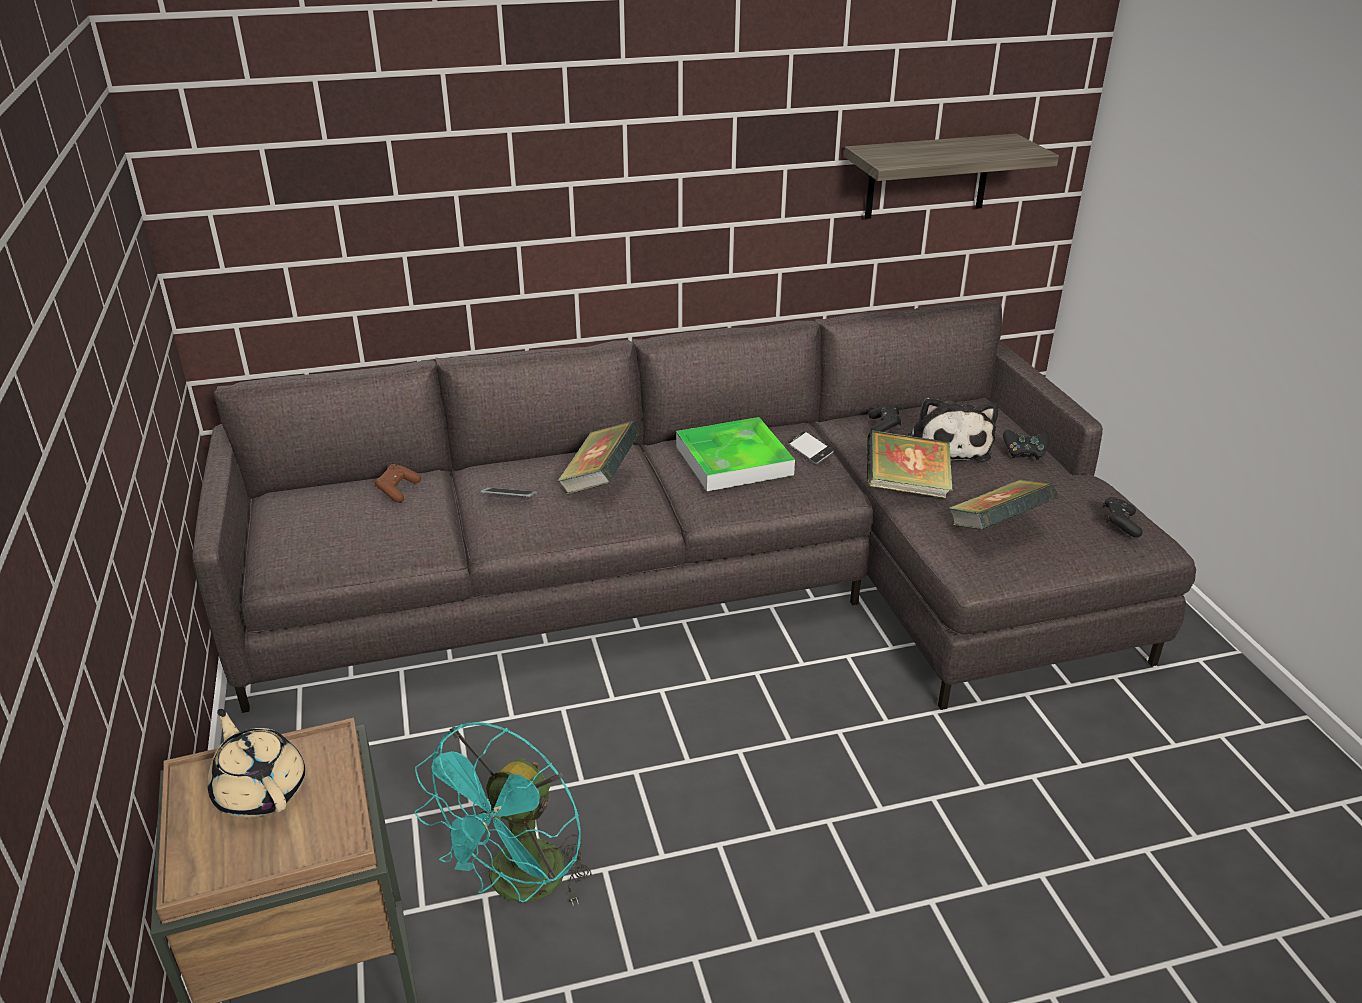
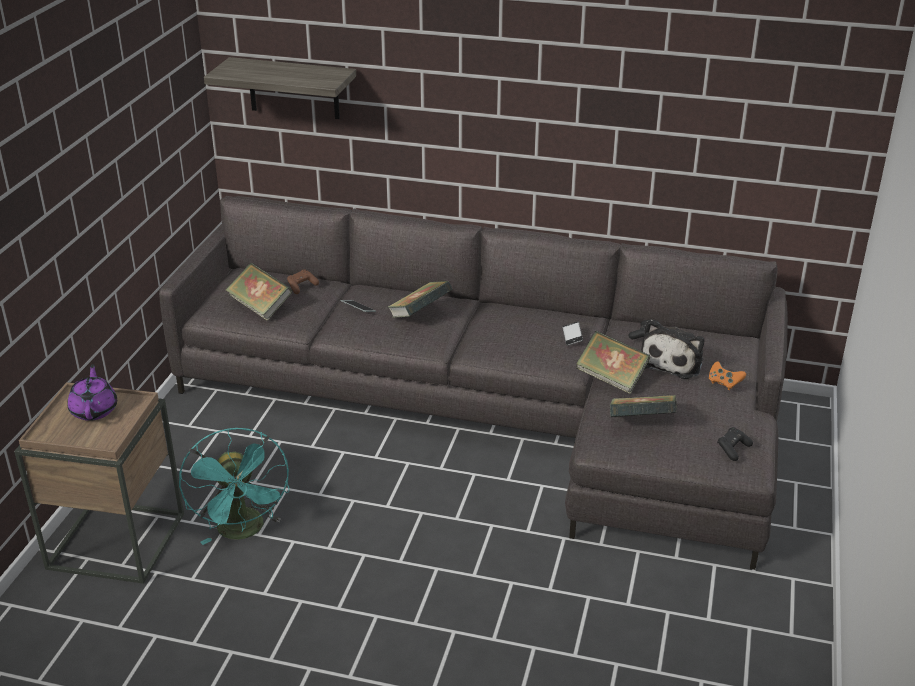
camera: 30 degrees right, 0 degrees up
(260, 790) = (94, 410): beige teapot -> purple teapot
(359, 536) = (260, 307): none -> book
(519, 887) = (244, 531): turquoise fan -> turquoise fan turned 75 degrees counterclockwise
(733, 460) = (514, 327): tray -> none
(927, 176) = (732, 155): shelf -> shelf (293, 88)
(1024, 453) = (724, 383): black game controller -> orange game controller

